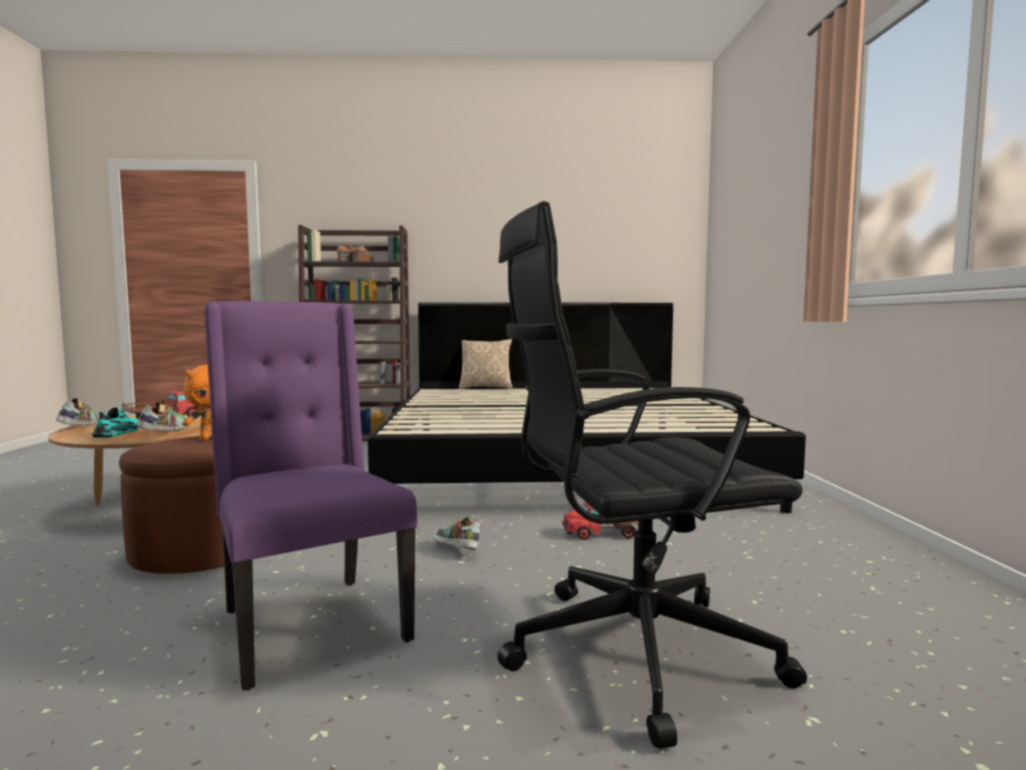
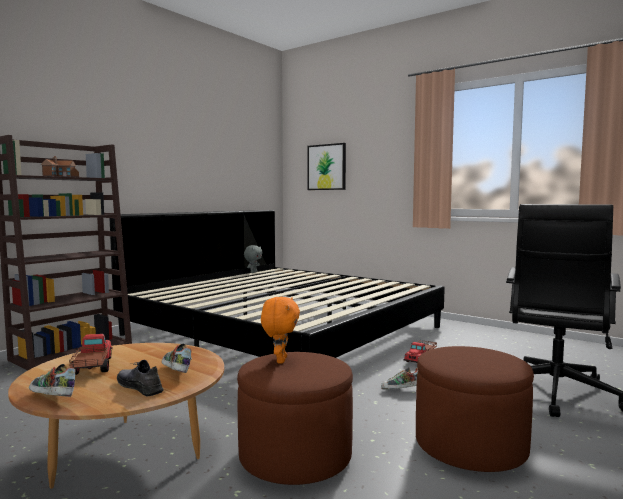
camera: 50 degrees left, 0 degrees up
(118, 433) = (140, 387): turquoise shoe -> grey shoe
(309, 625) = (470, 446): purple chair -> brown ottoman
(486, 388) = (172, 285): pillow -> none
(616, 388) = (253, 272): none -> grey plush toy
(739, 230) = (326, 167): none -> picture

